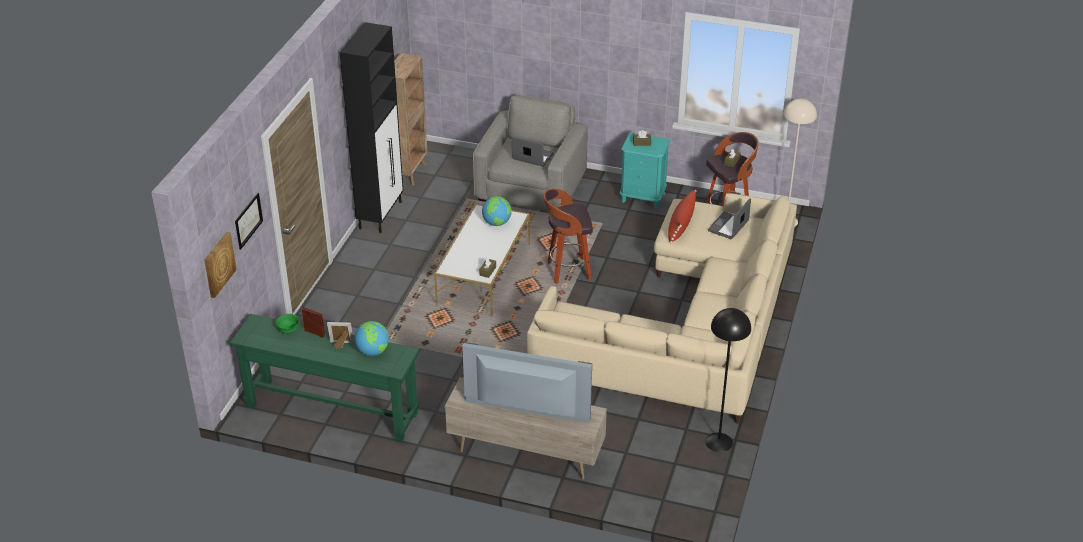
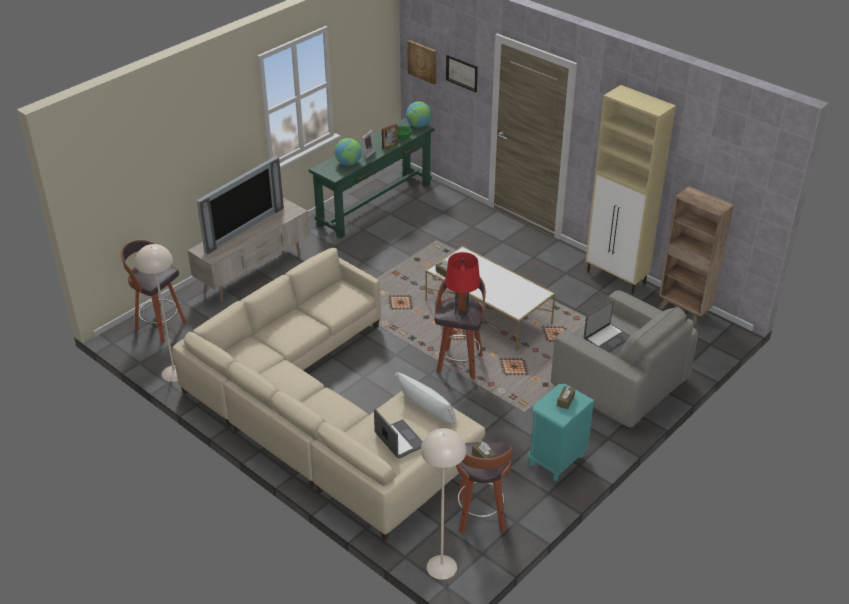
camera: 115 degrees right, 0 degrees up
(381, 215) = (616, 278): black cabinet -> beige cabinet
(497, 223) = (514, 297): globe -> globe (418, 126)
(573, 213) = (461, 310): none -> red table lamp
(664, 487) = (159, 327): none -> stool
(680, 226) = (427, 408): red pillow -> white pillow
(719, 442) = (174, 373): black floor lamp -> beige floor lamp

